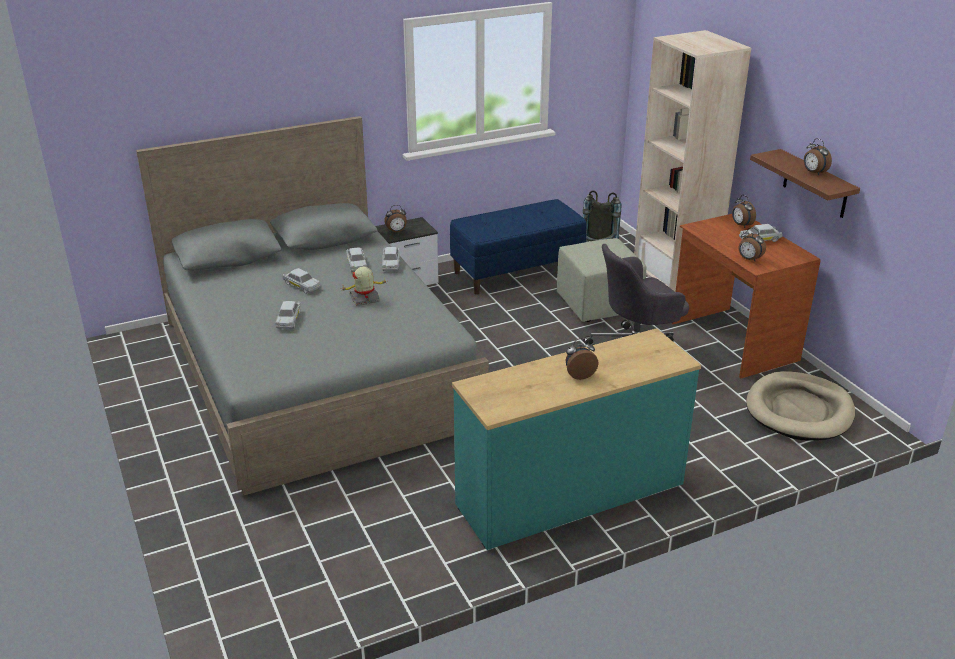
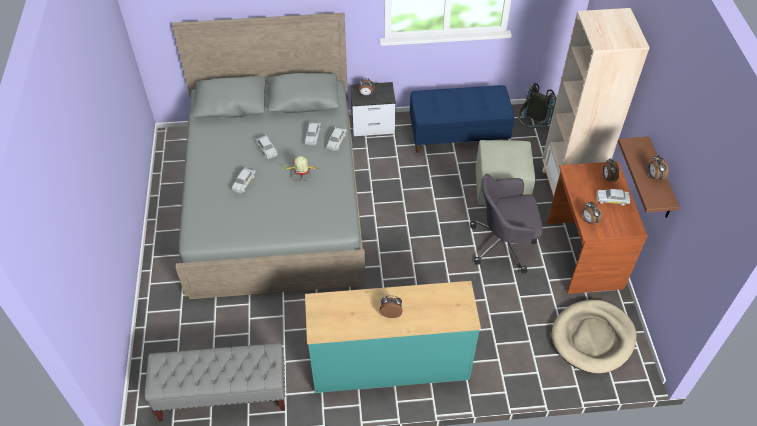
camera: 20 degrees right, 20 degrees up
(351, 588) = (222, 395): none -> grey bench

